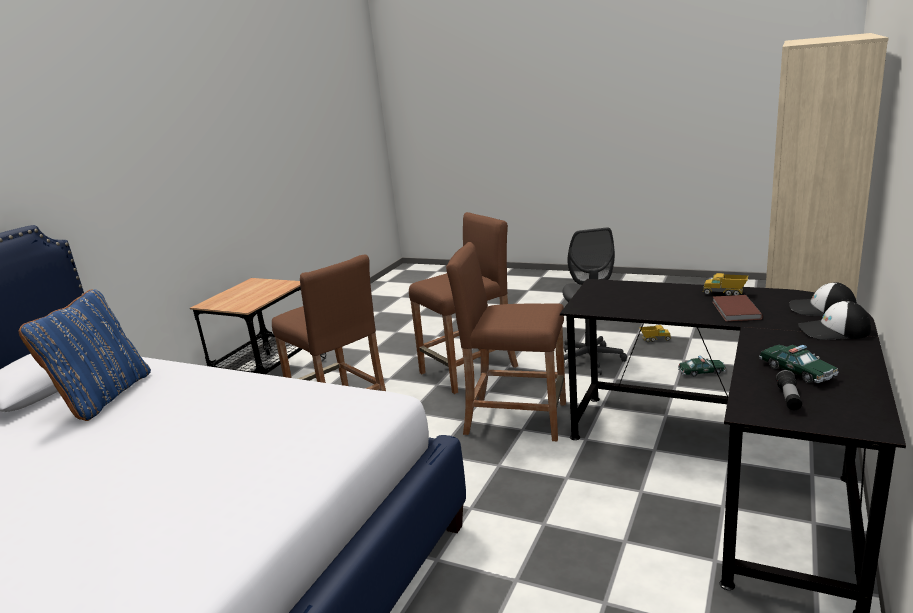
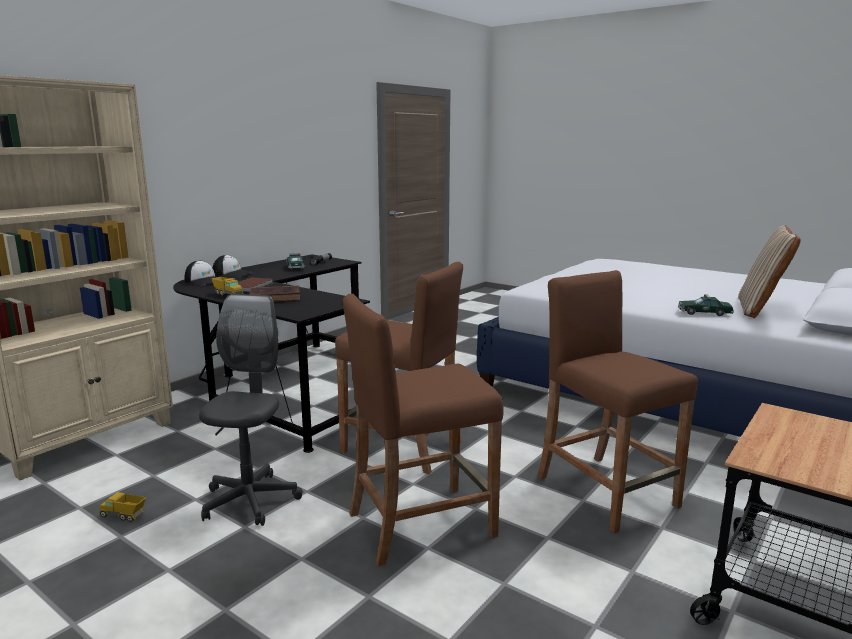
camera: 170 degrees left, 5 degrees down
(104, 397) = (761, 309): blue pillow -> beige pillow
(663, 298) = (277, 298): none -> brown book
(701, 372) = (166, 456): toy car -> toy car (704, 313)

